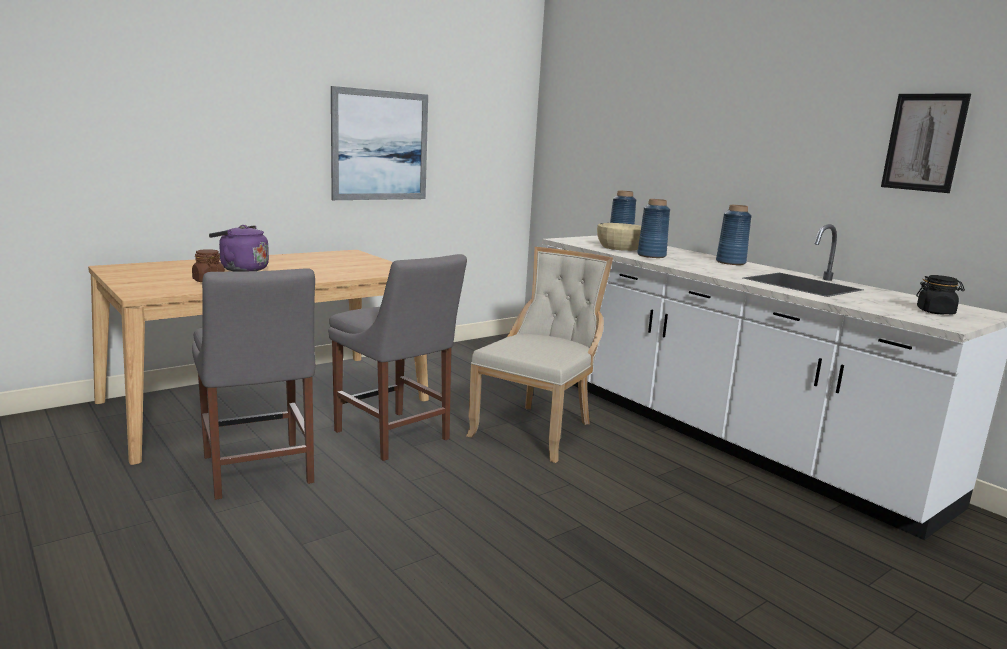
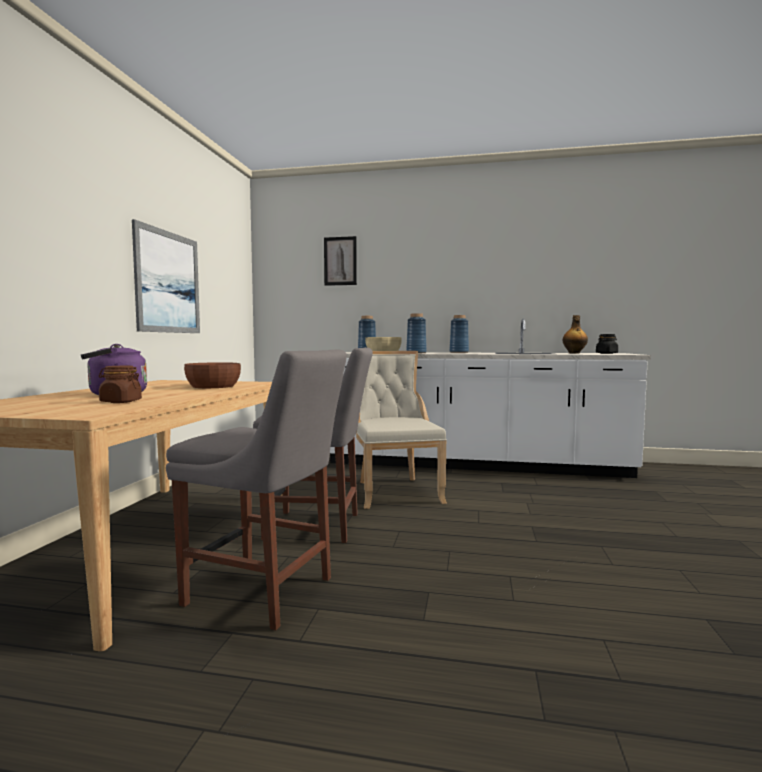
camera: 40 degrees left, 10 degrees down
(343, 270) = (213, 386): none -> brown bowl
(891, 299) = (574, 353): none -> bottle
(924, 142) = (557, 270): picture -> picture (340, 261)

